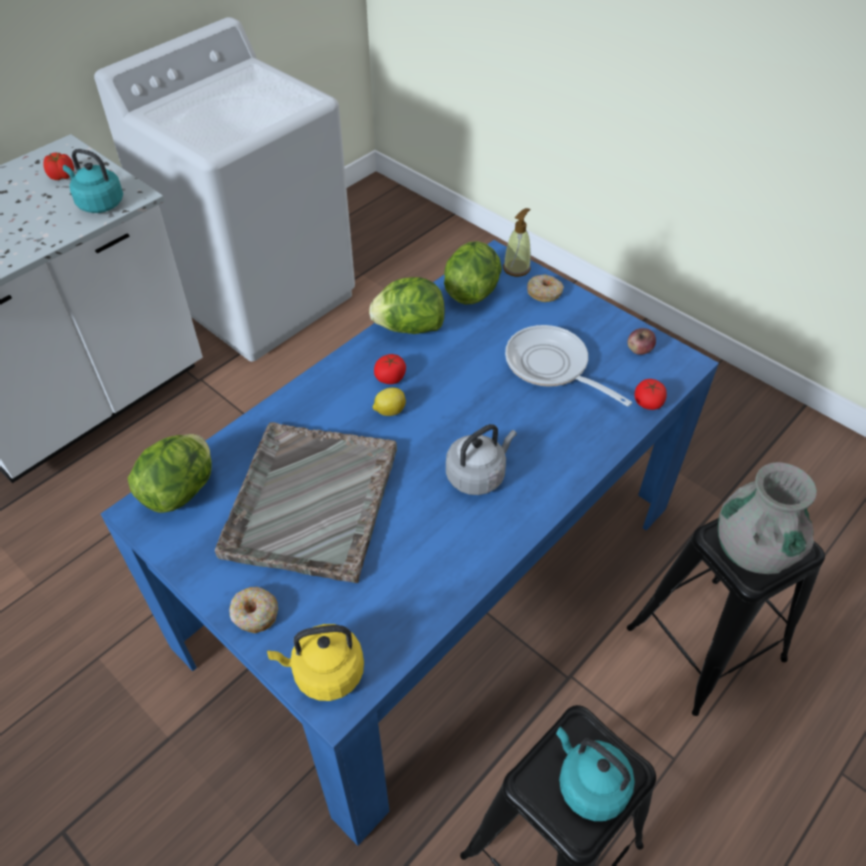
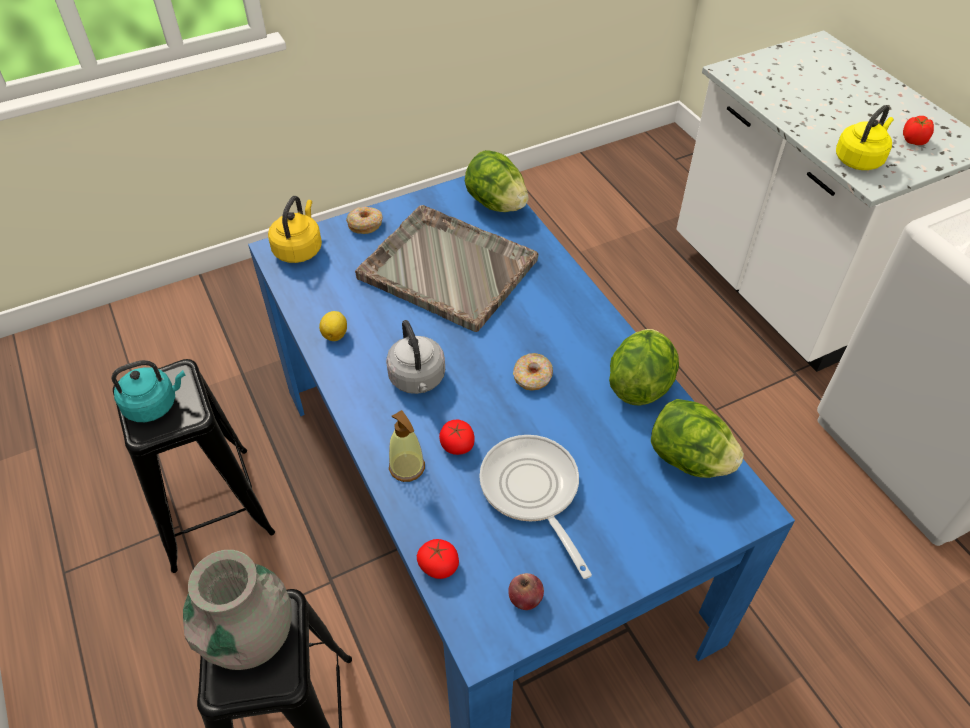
camera: 110 degrees right, 0 degrees up
(99, 203) = (859, 159): turquoise kettle -> yellow kettle
(389, 411) = (525, 339): lemon -> lemon (335, 334)
(390, 377) = (570, 350): tomato -> tomato (457, 445)
(516, 268) = (724, 523): soap dispenser -> soap dispenser (407, 467)
(544, 293) = (666, 536): donut -> donut (532, 377)
(551, 367) = (532, 492): frying pan -> frying pan turned 90 degrees counterclockwise

